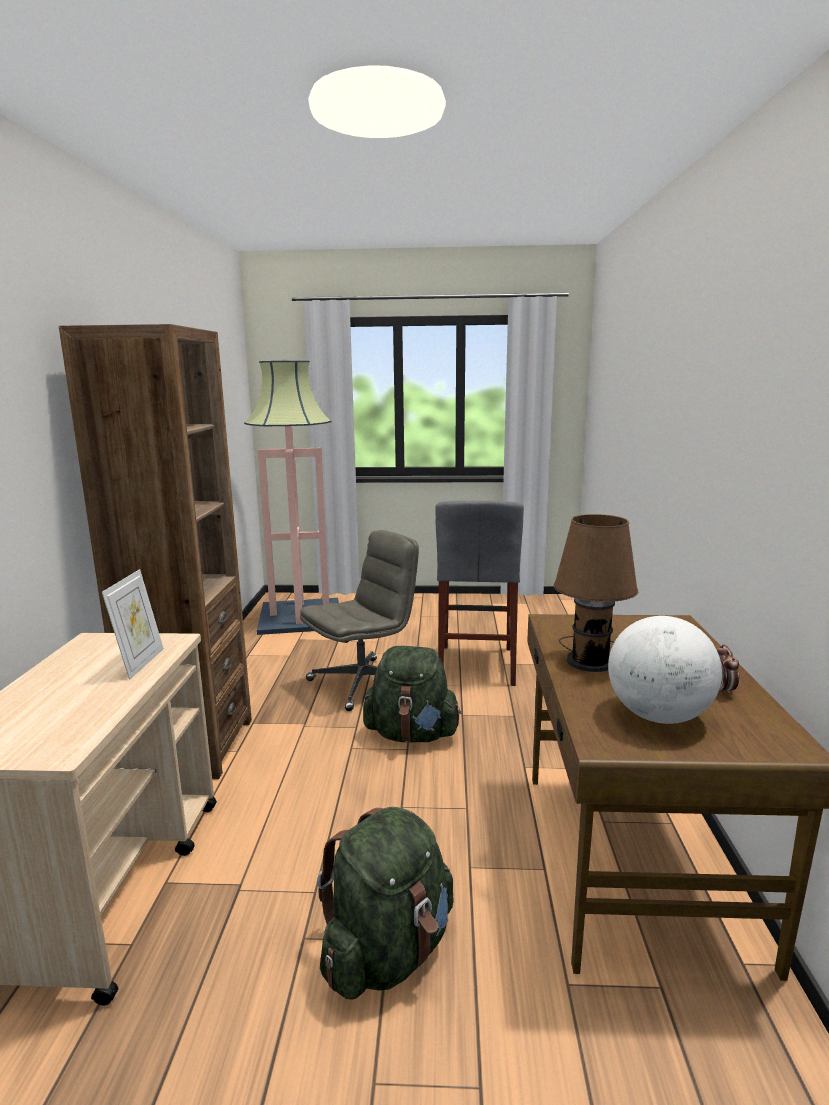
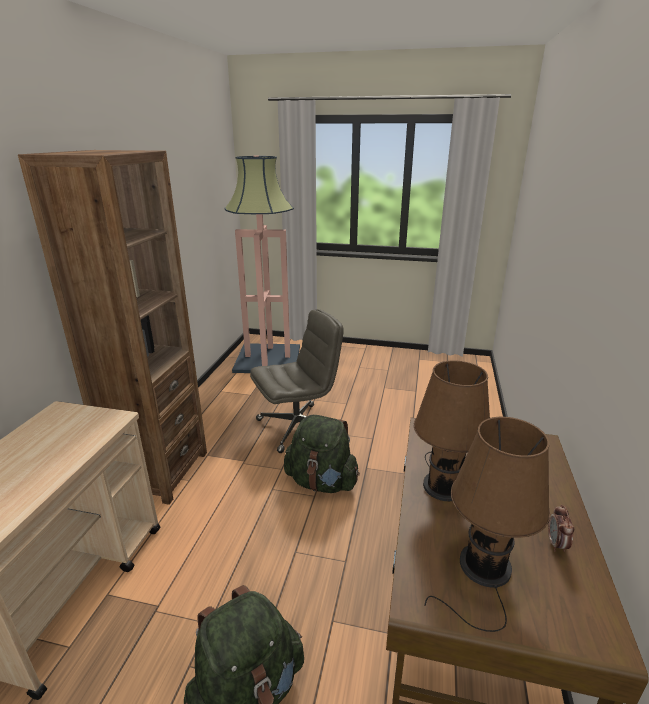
camera: 10 degrees right, 10 degrees up
(140, 663) = (80, 442): picture frame -> none
(476, 664) = (390, 419): grey stool -> none
(658, 716) = (483, 570): globe -> brown table lamp

